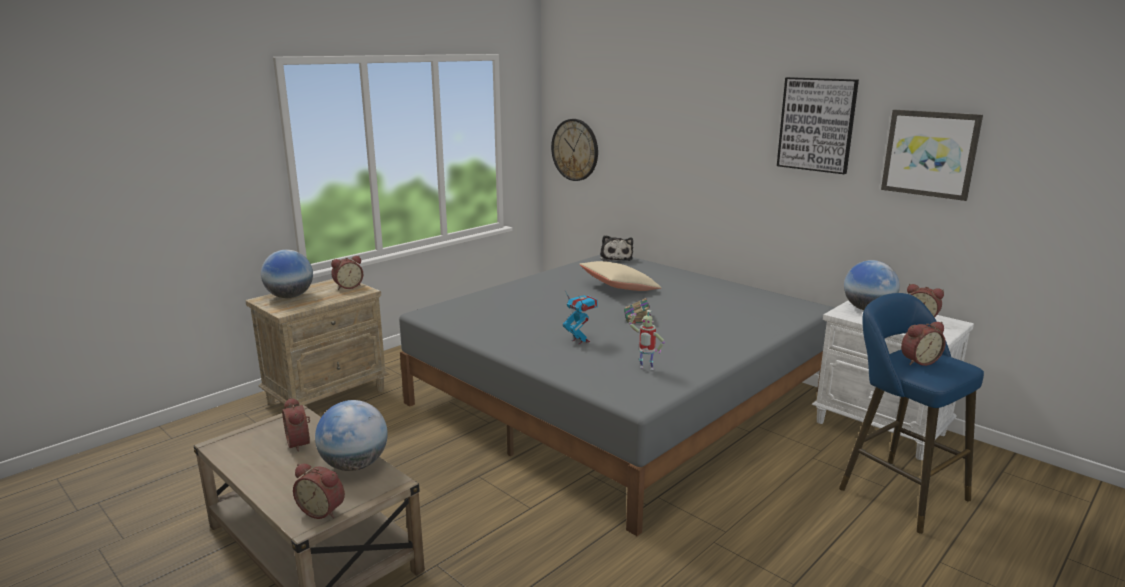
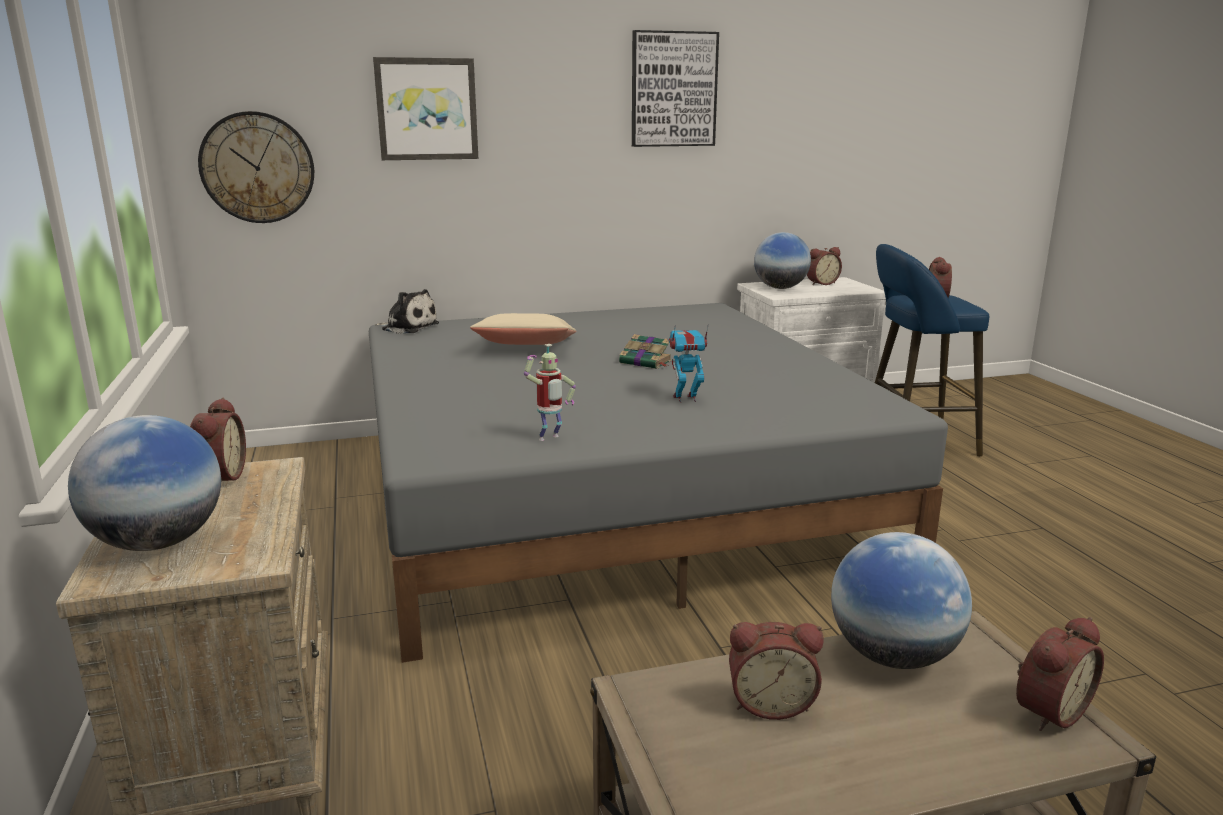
camera: 60 degrees left, 0 degrees up
(645, 369) = (810, 390): toy robot -> toy robot (550, 439)
(930, 153) = (792, 112): picture -> picture (427, 109)

